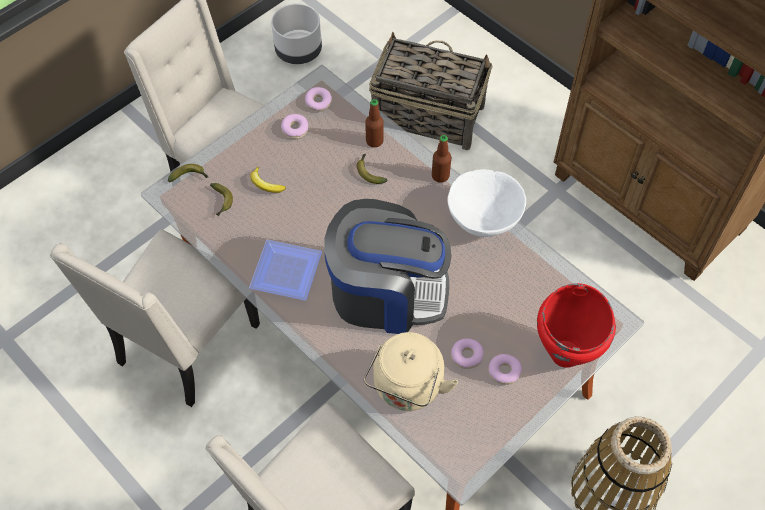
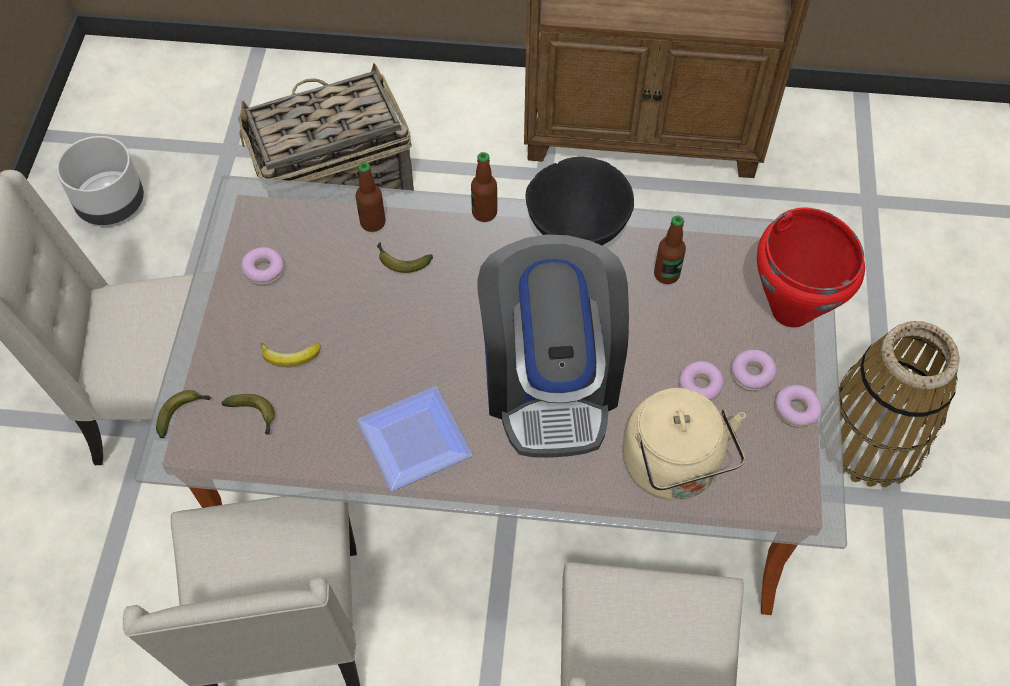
camera: 40 degrees left, 0 degrees up
(318, 102) = (262, 221): donut -> donut (796, 410)
(386, 292) = (550, 381): coffee machine -> coffee machine turned 120 degrees clockwise
(483, 221) = (577, 230): white bowl -> black bowl
(510, 281) = (666, 274): none -> bottle

